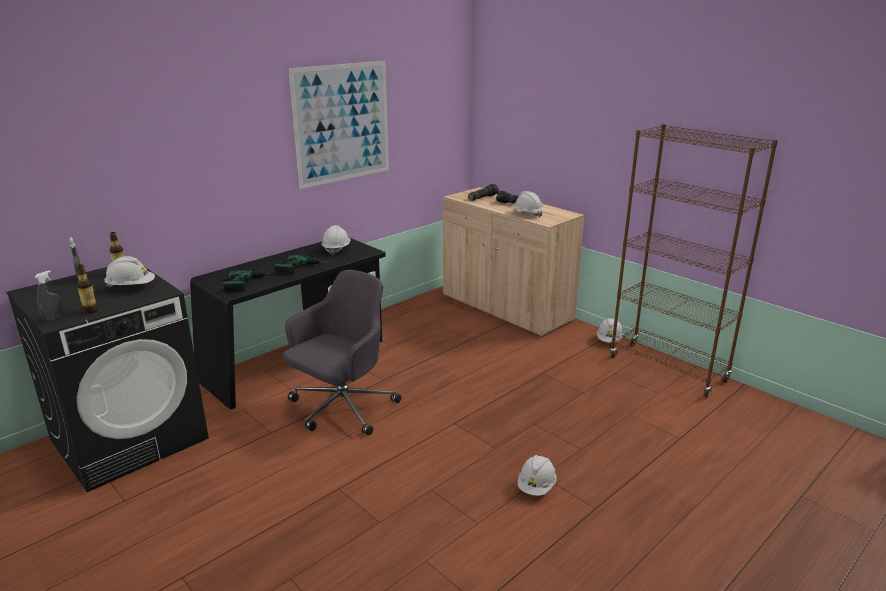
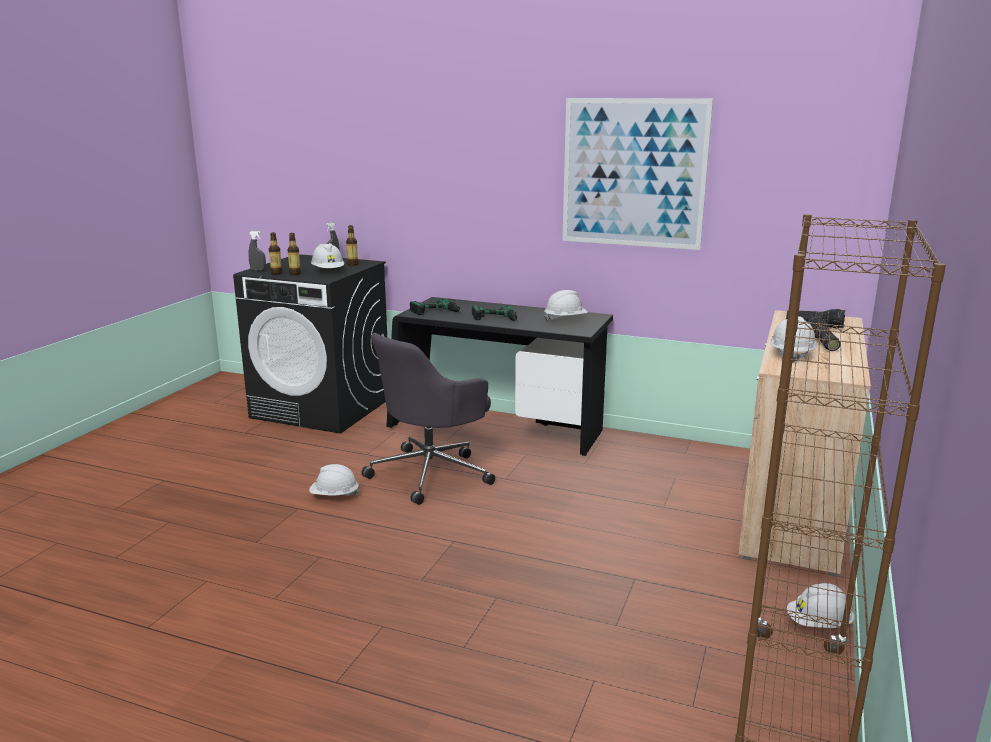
camera: 65 degrees right, 5 degrees down
(111, 302) = (295, 274): none -> bottle
(342, 408) = (431, 473): grey office chair -> grey office chair turned 120 degrees clockwise
(536, 486) = (358, 625): white hard hat -> white hard hat (334, 496)

